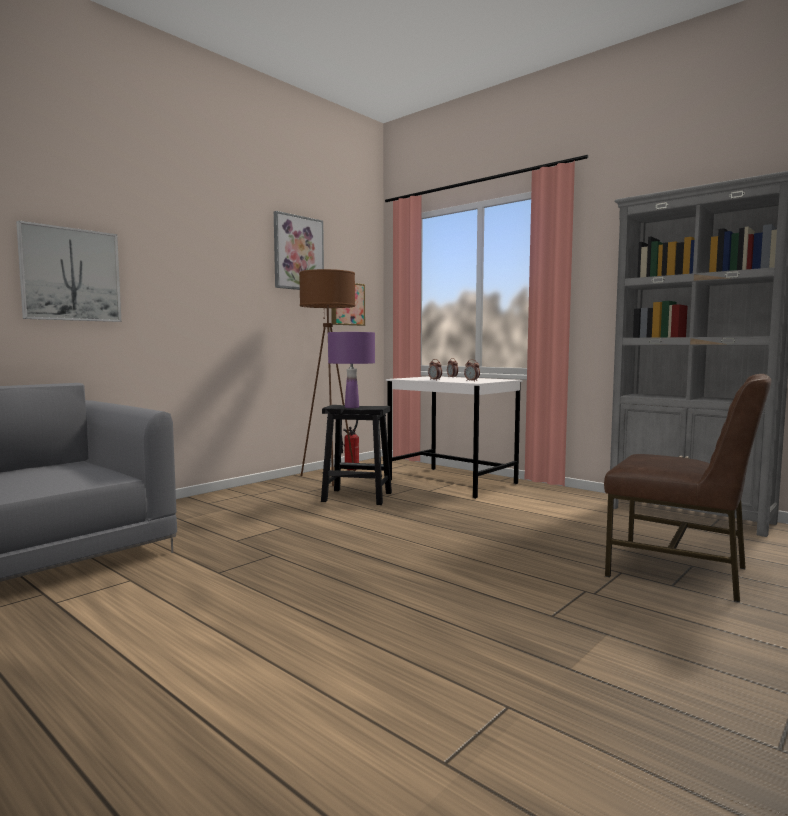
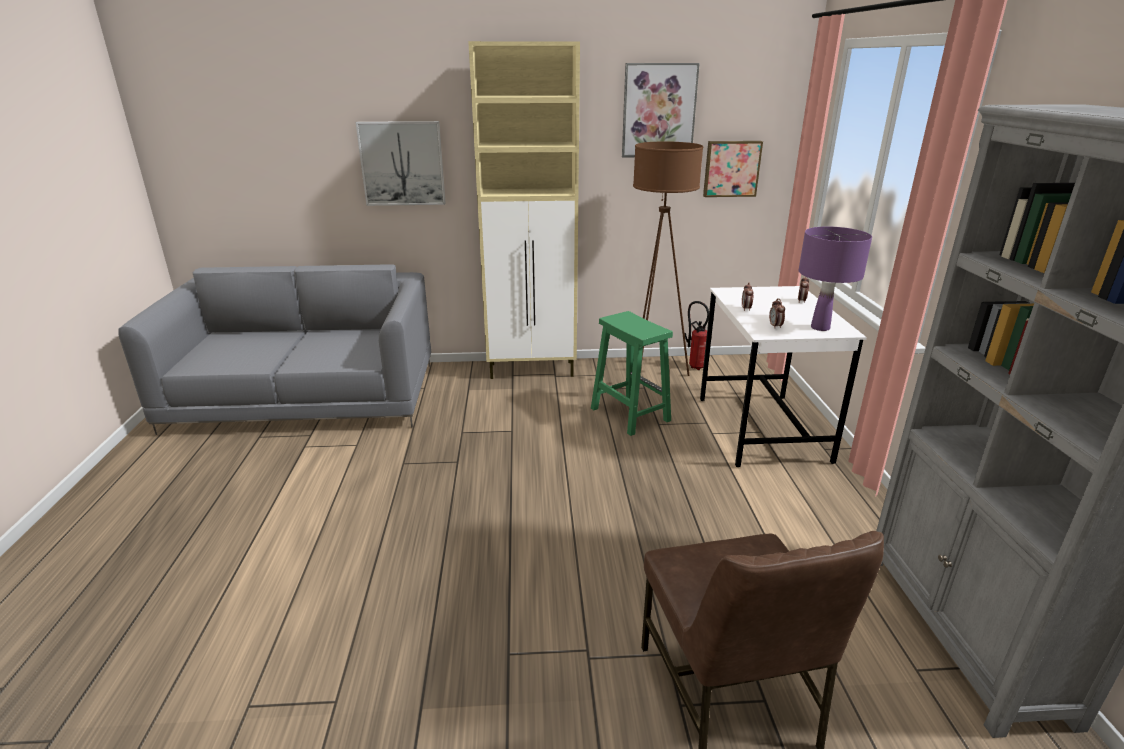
camera: 45 degrees right, 20 degrees up
(222, 497) = (533, 370): none -> beige cabinet
(352, 407) = (627, 324): purple table lamp -> purple table lamp (820, 327)
(356, 497) = (629, 414): black stool -> green stool

